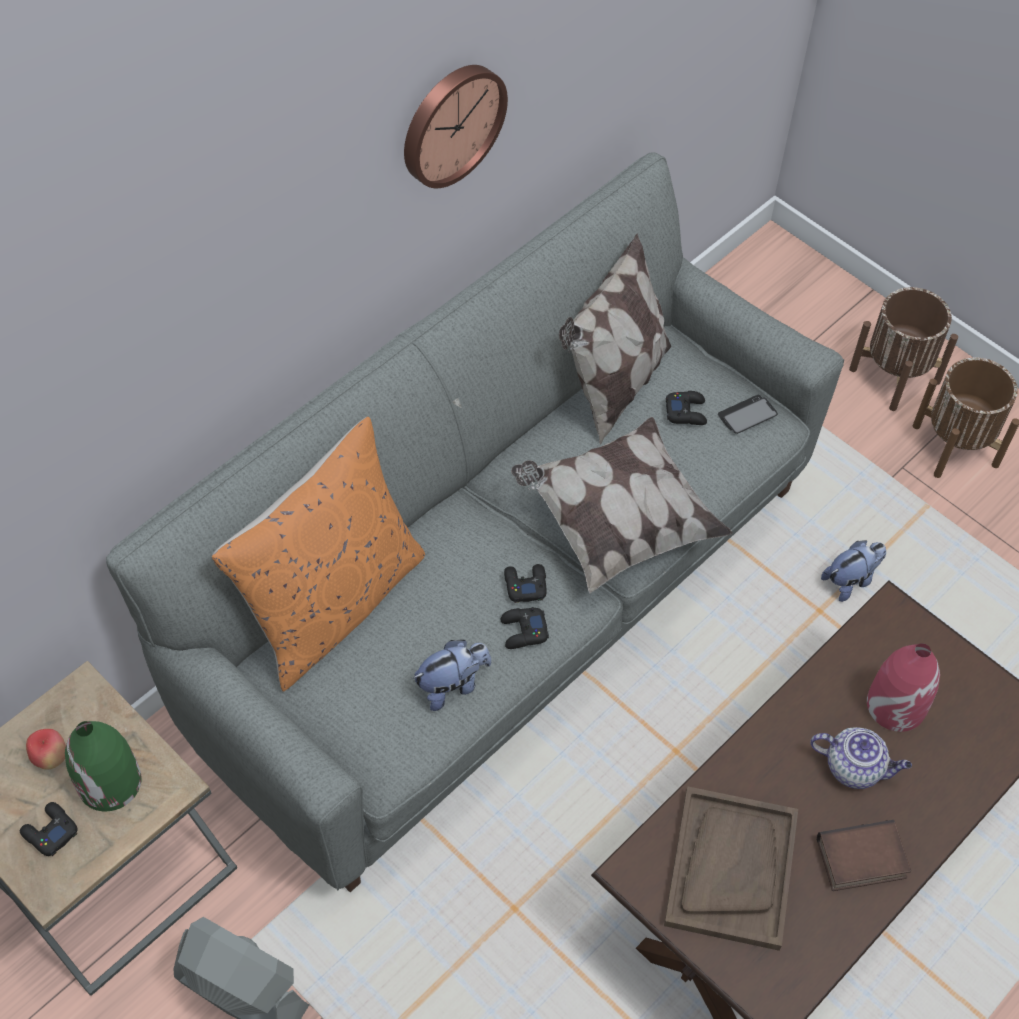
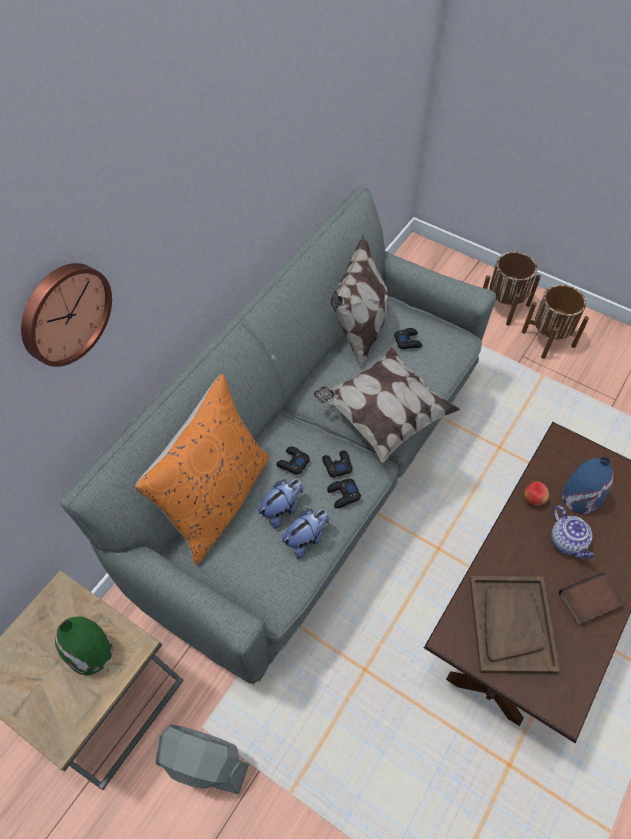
camera: 10 degrees left, 0 degrees up
(50, 832) = (54, 697): black game controller -> black game controller (292, 463)
(51, 758) = (46, 643): apple -> apple (533, 499)
(450, 123) = (244, 167): wall clock -> wall clock (63, 313)
(747, 415) = (444, 337): phone -> none
(850, 580) = (512, 426): plush toy -> plush toy (282, 510)
(855, 767) = (568, 542): teapot -> teapot turned 60 degrees clockwise
(895, 704) = (580, 497): red vase -> blue vase

